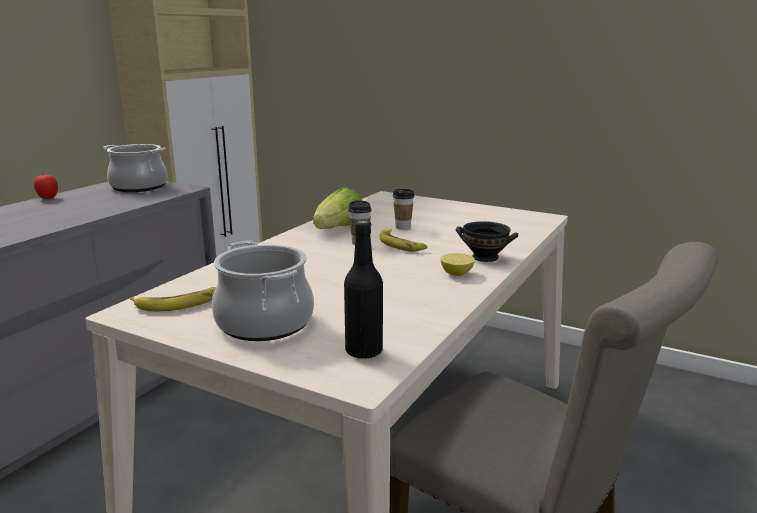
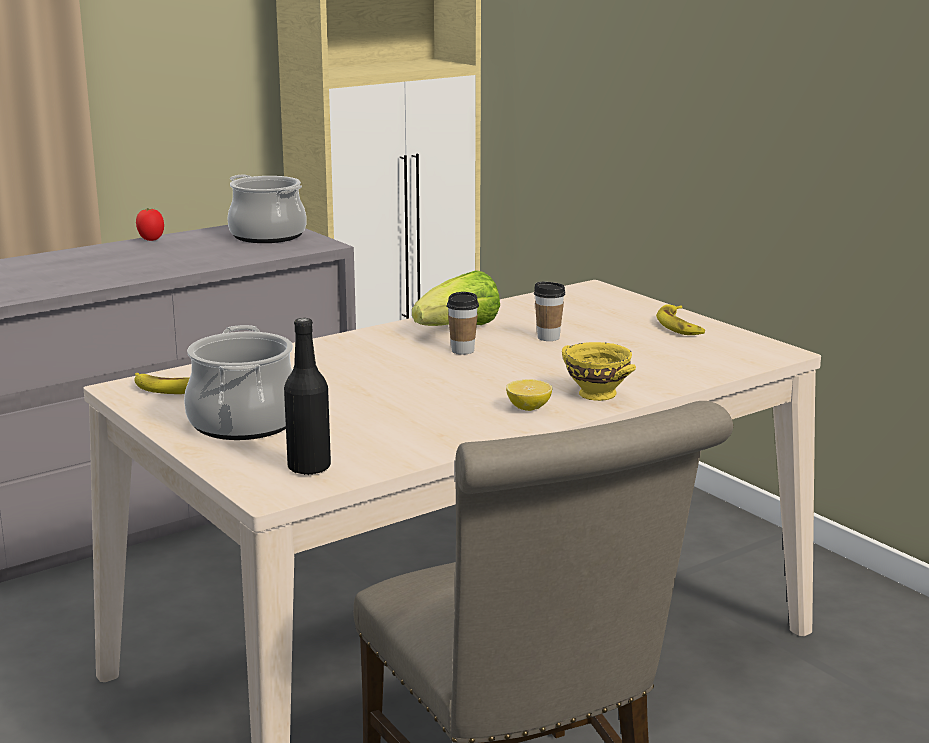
camera: 25 degrees right, 0 degrees up
(401, 245) = (511, 361): banana -> banana (680, 326)
(485, 258) = (597, 394): black bowl -> yellow bowl

